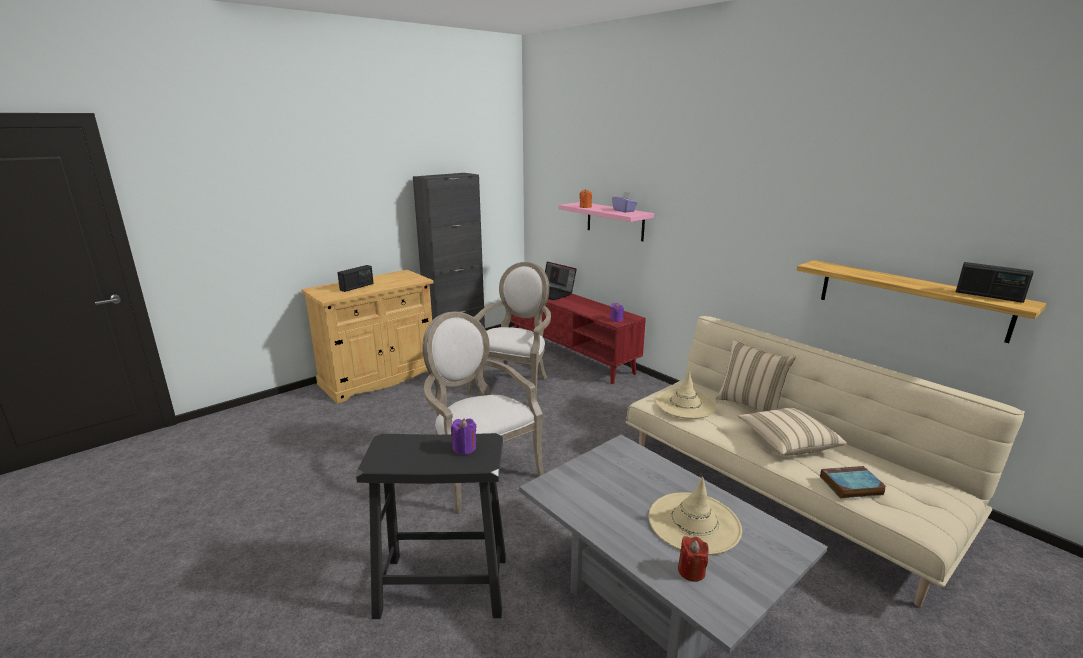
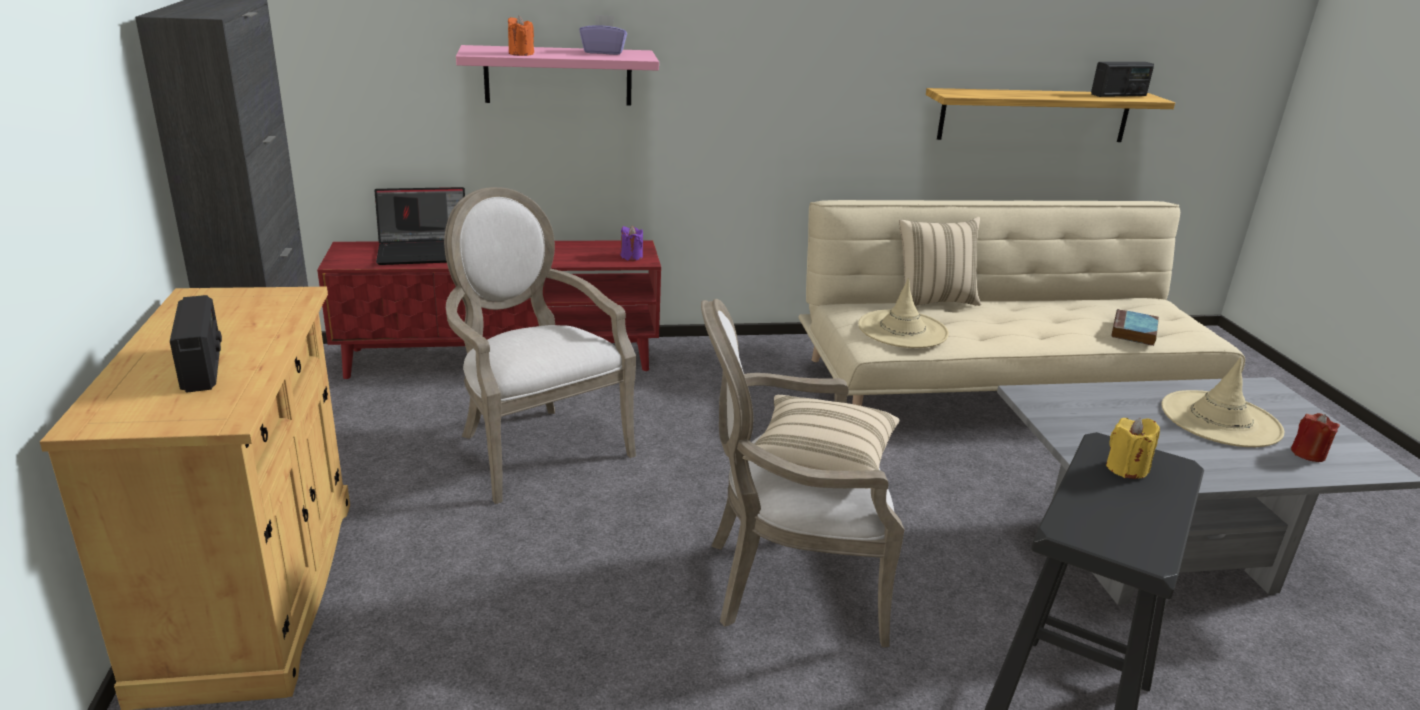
camera: 60 degrees left, 5 degrees up
(464, 448) = (1126, 468): purple candle -> yellow candle
(787, 442) = (1034, 320): beige pillow -> beige pillow (821, 462)

